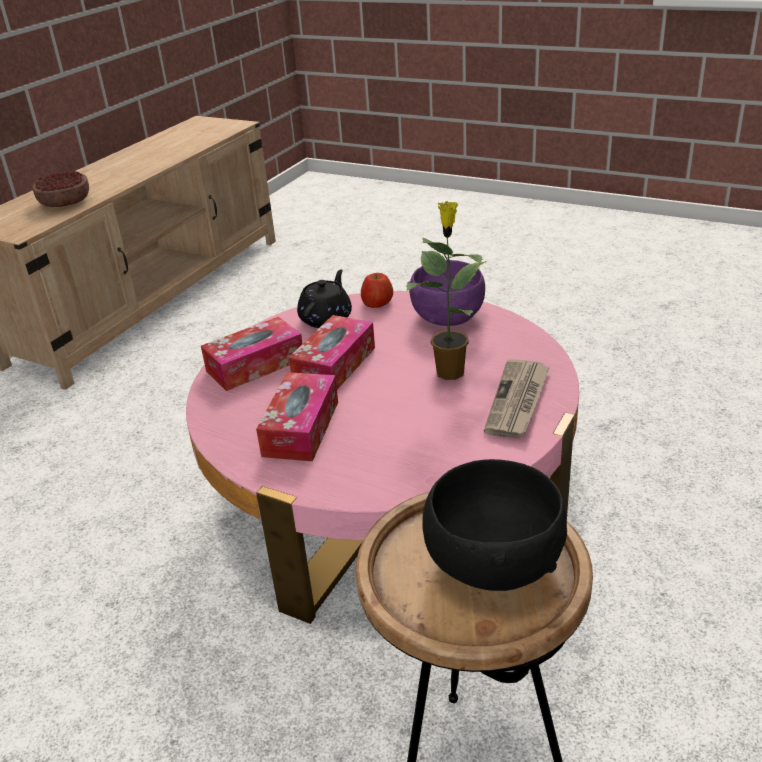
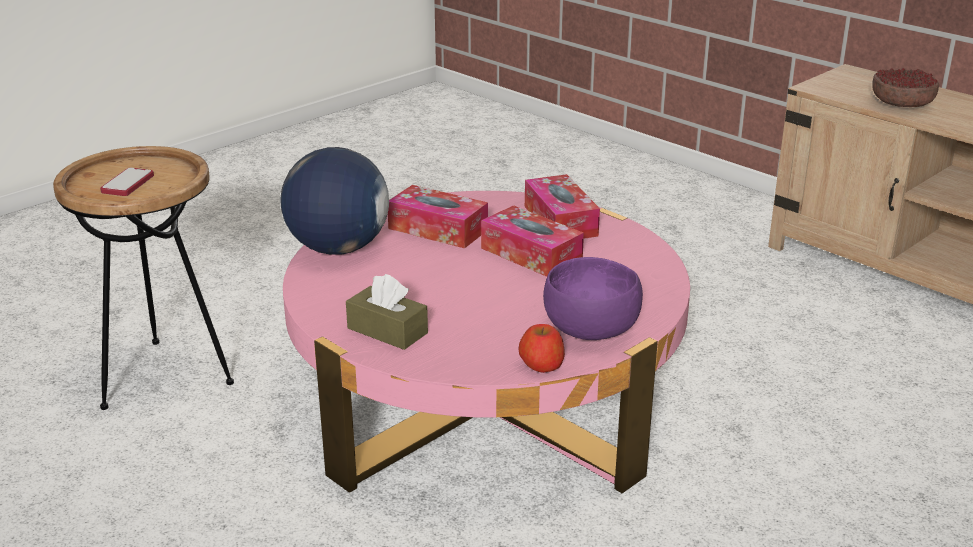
camera: 105 degrees right, 5 degrees down
(326, 318) = (634, 262): black teapot -> none
(377, 303) = (654, 294): apple -> apple (541, 365)
(378, 480) = (338, 249): none -> globe
(450, 371) = (472, 308): potted plant -> none
(492, 563) = (128, 184): black bowl -> phone
(518, 401) = (387, 331): newspaper -> brown tissue box

